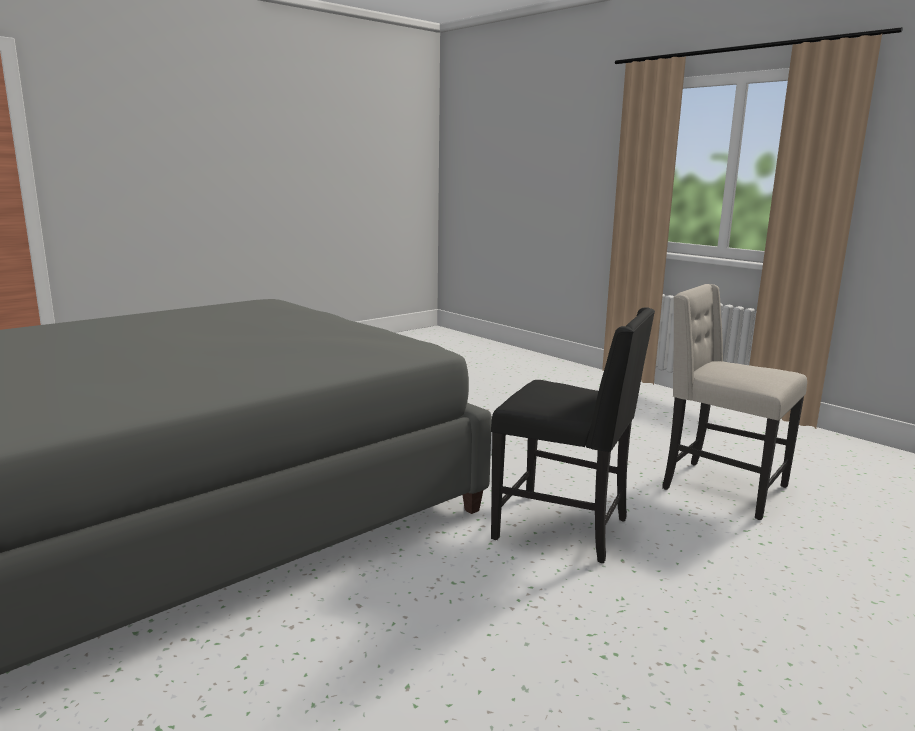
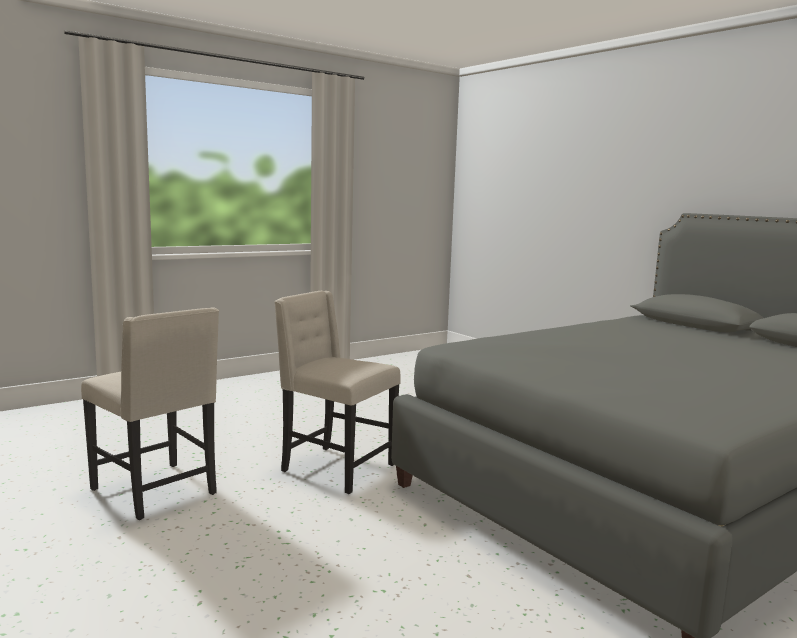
camera: 175 degrees left, 5 degrees down
(564, 529) = (335, 468): black chair -> beige chair

